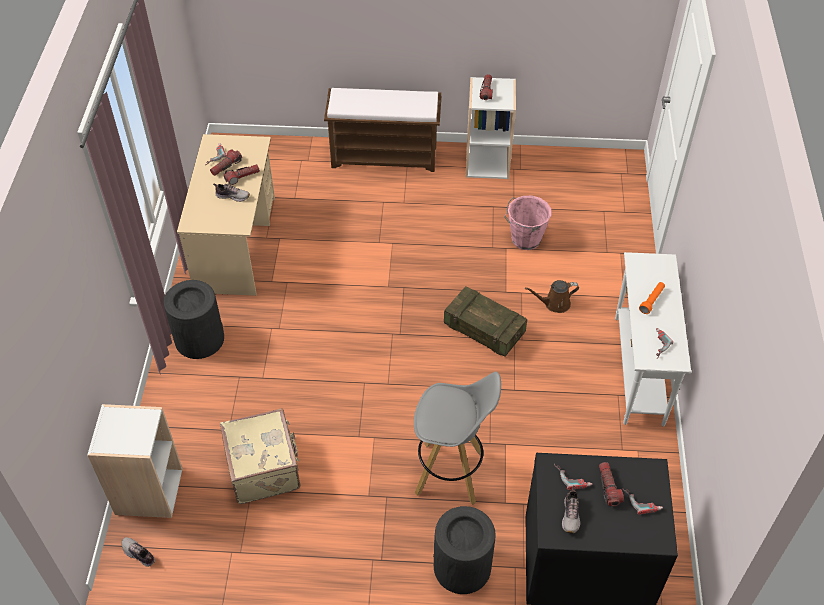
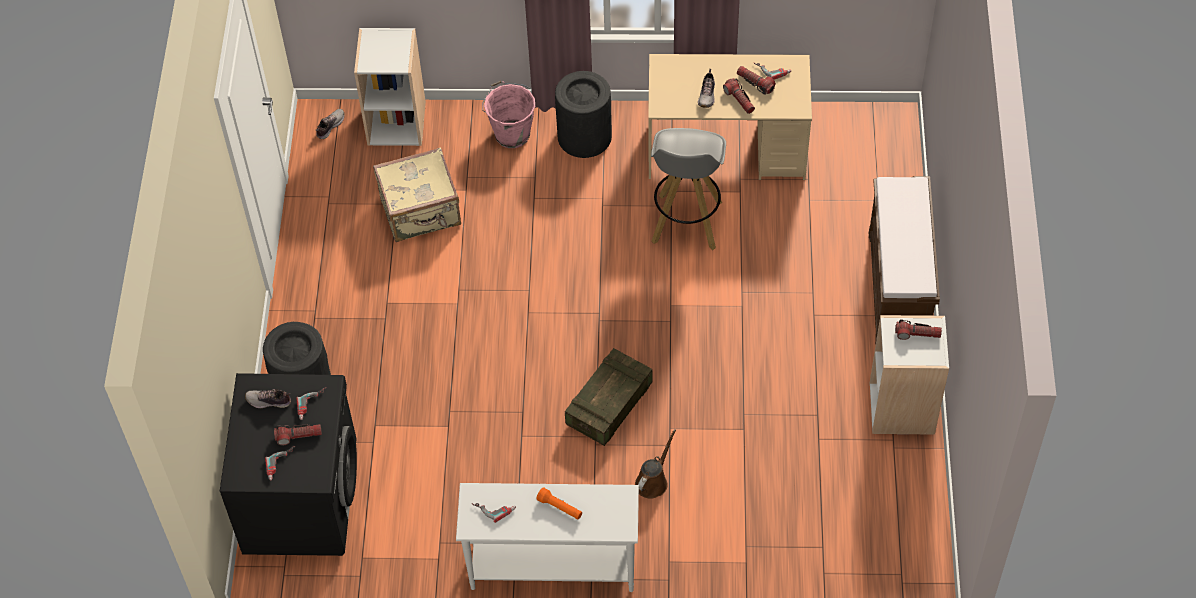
camera: 90 degrees right, 5 degrees up
(451, 474) = (411, 375): grey stool -> grey stool (686, 223)
(524, 239) = (760, 450): pink bucket -> pink bucket (511, 133)
(554, 304) = (653, 481): brown watering can -> brown watering can turned 45 degrees clockwise

